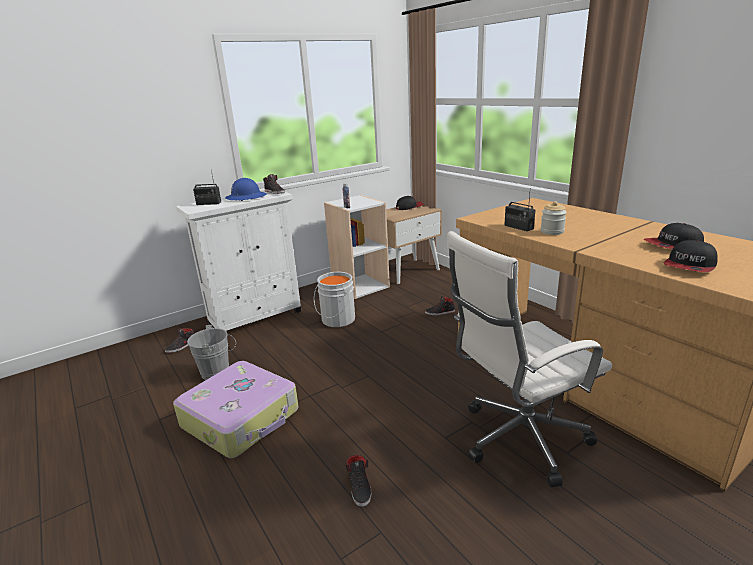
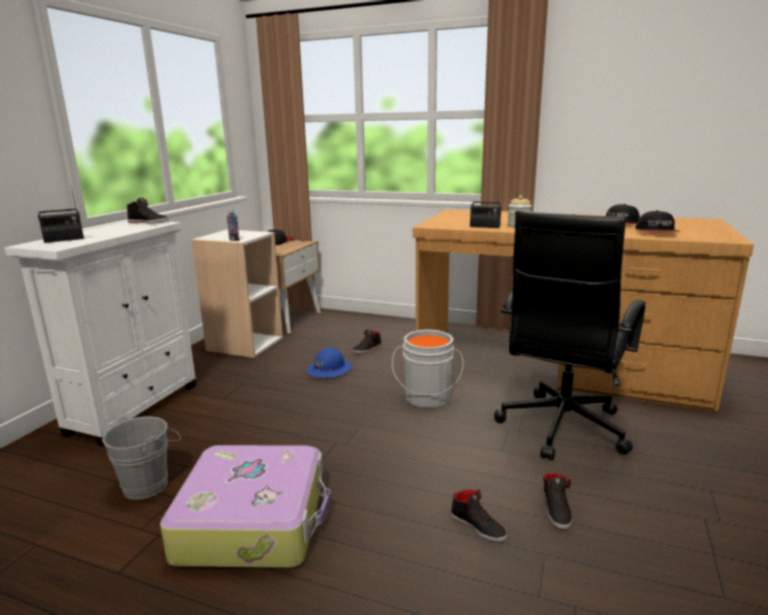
camera: 35 degrees left, 5 degrees down
(181, 346) = (42, 474): black shoe -> black shoe (556, 510)
(246, 197) = (114, 229): blue hard hat -> blue hard hat (329, 370)
(337, 320) = (256, 383): grey bucket -> grey bucket (427, 398)
(518, 440) = (560, 430): white office chair -> black office chair

